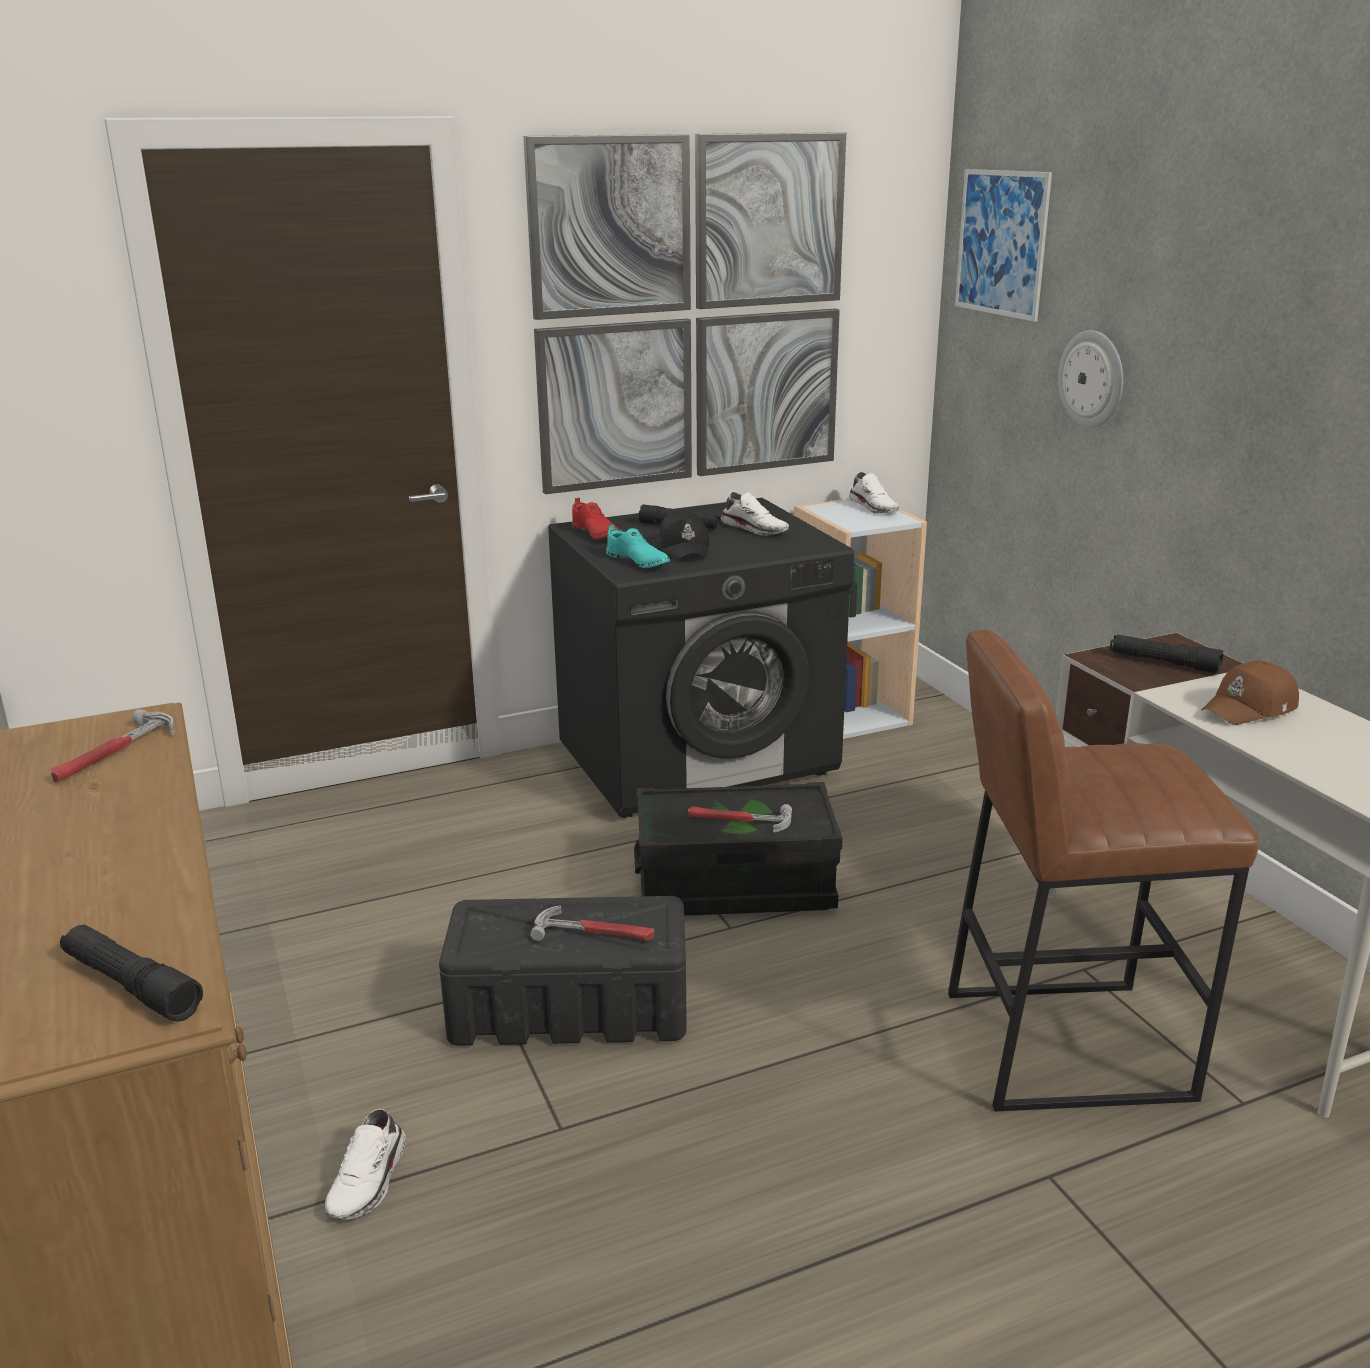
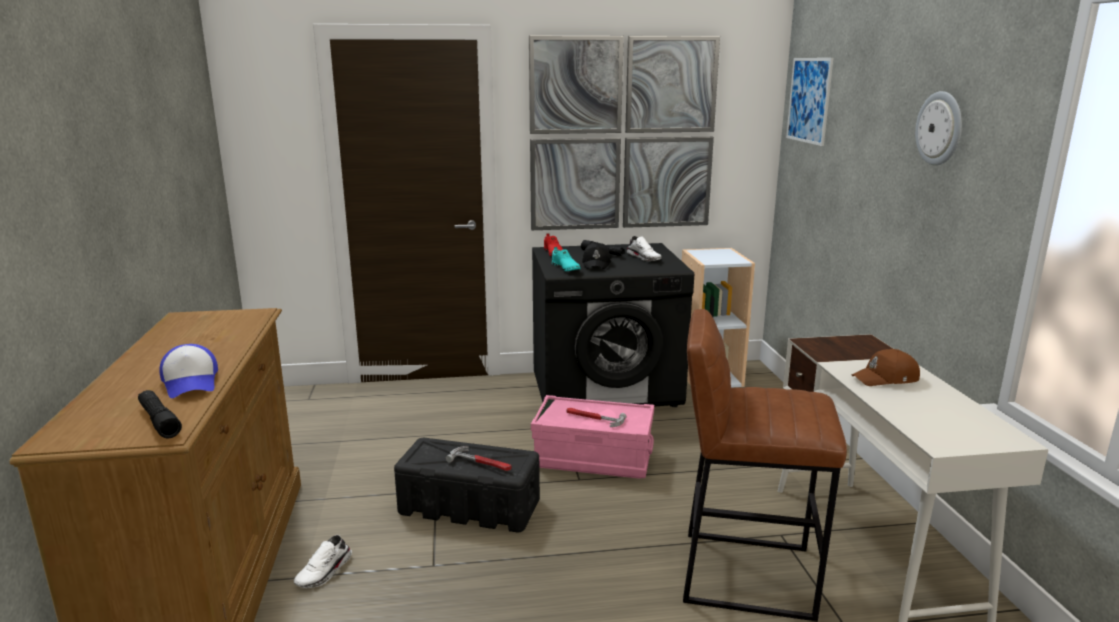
camera: 15 degrees right, 5 degrees down
(114, 753) = (232, 326): hammer -> none
(129, 890) = (191, 382): none -> cap
(735, 885) = (593, 458): black storage box -> pink storage box
(875, 507) = (729, 253): white shoe -> none
(1092, 379) = (848, 180): wall clock -> wall clock (940, 128)
(1163, 663) = (849, 349): black flashlight -> none

